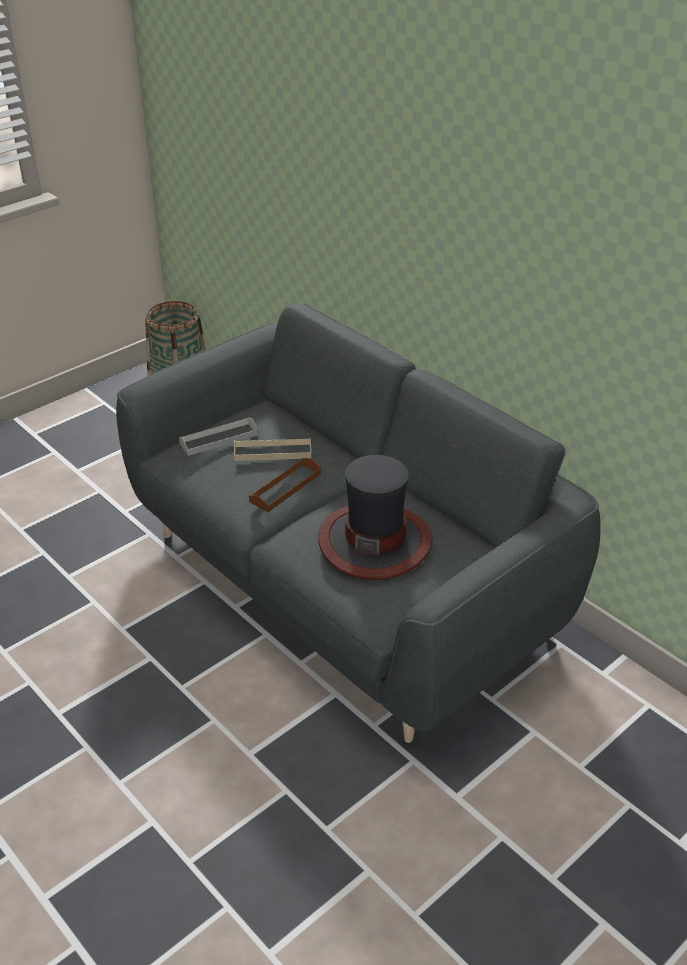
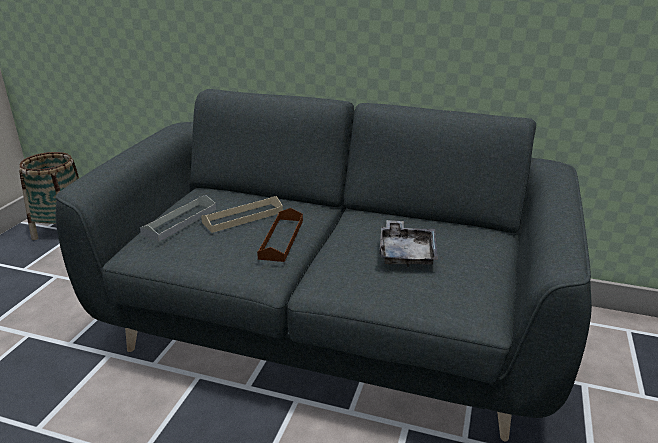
camera: 30 degrees left, 10 degrees down
(375, 541) = (406, 253): hat -> grey tray

